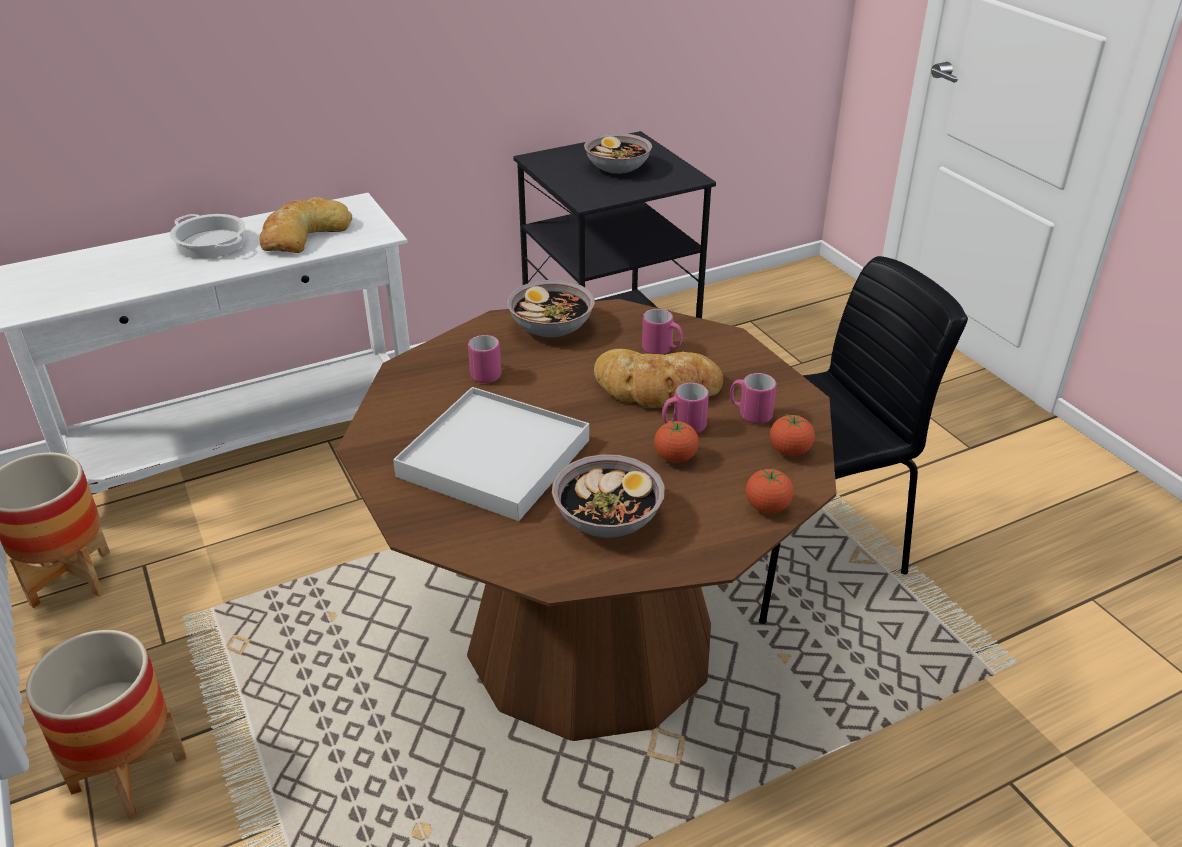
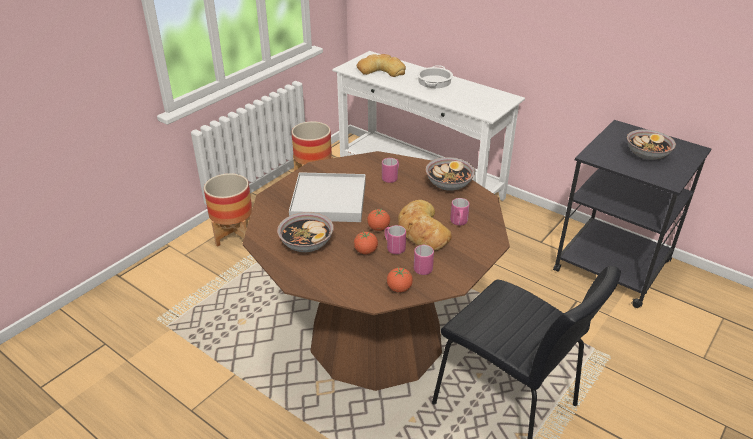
camera: 65 degrees right, 0 degrees up
(303, 234) = (465, 97): bread -> bread (381, 70)
(767, 507) = (345, 291): tomato -> tomato (378, 228)

